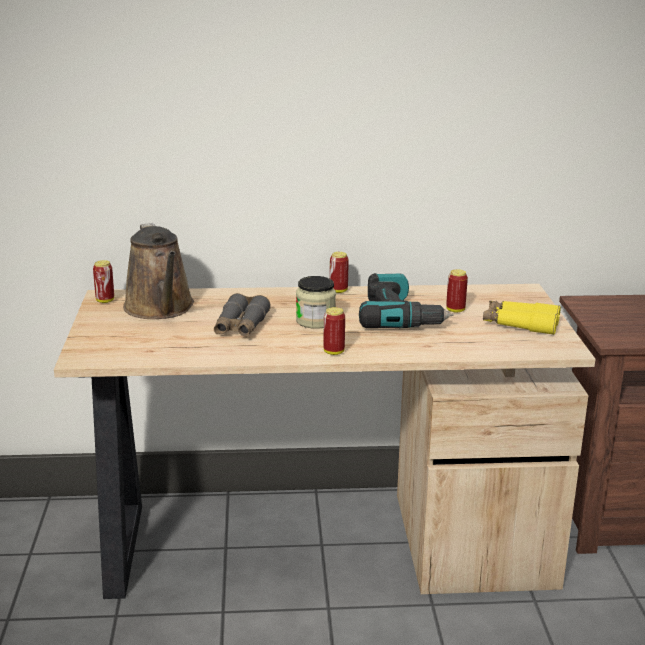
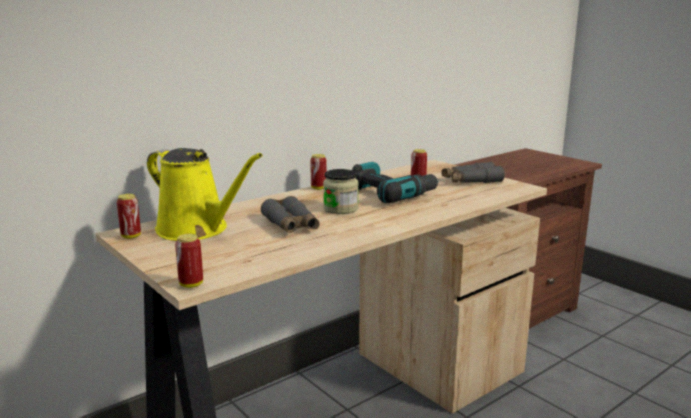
camera: 35 degrees left, 5 degrees down
(160, 308) = (197, 230): brown watering can -> yellow watering can
(333, 352) = (394, 223): can -> can (191, 284)
(520, 324) = (471, 181): yellow binoculars -> grey binoculars

